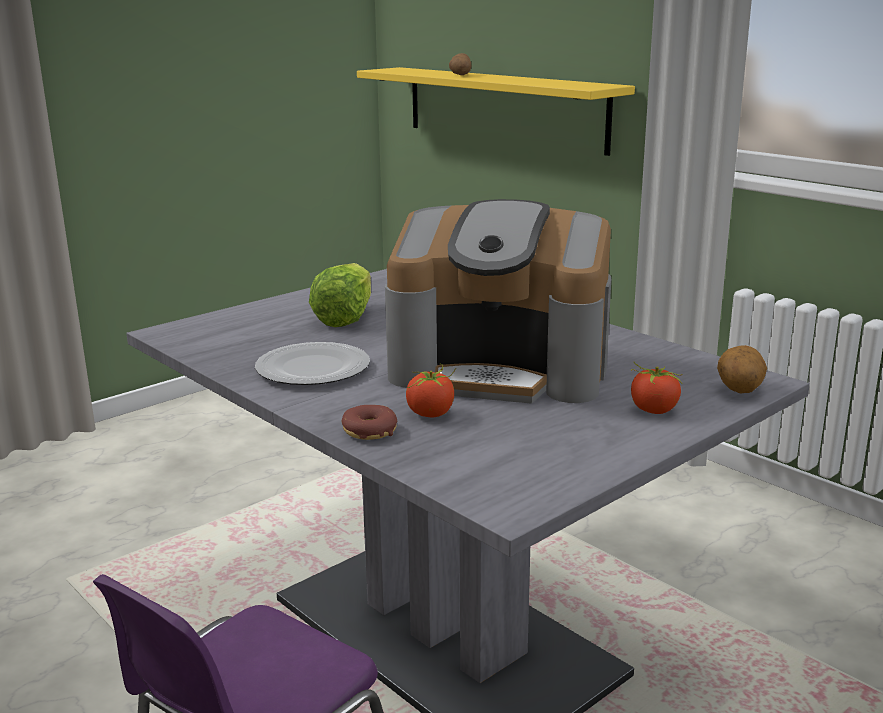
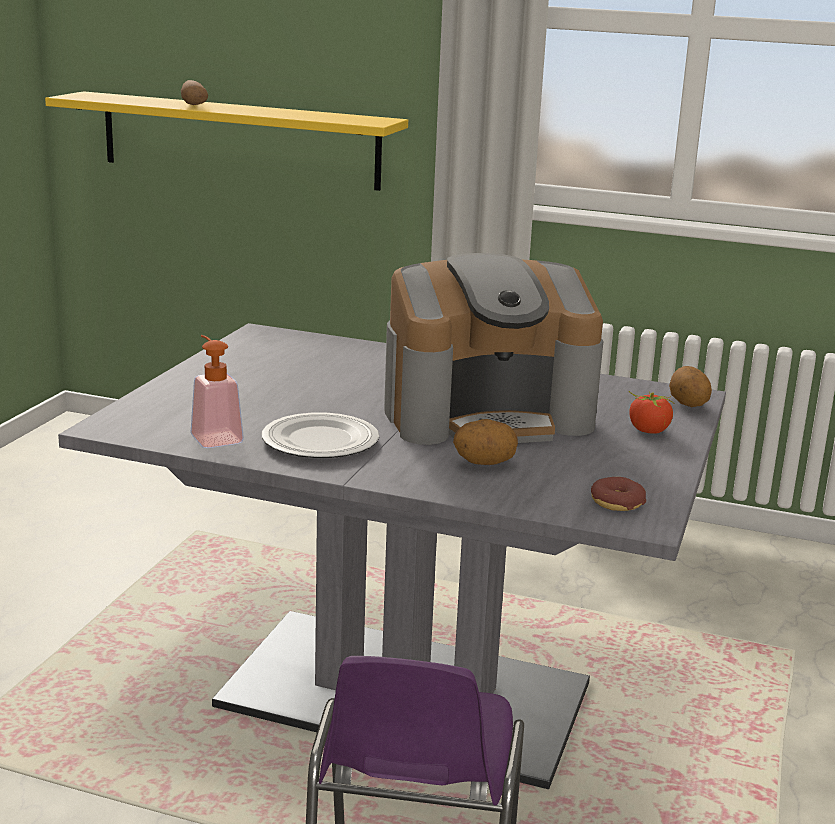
camera: 30 degrees left, 0 degrees up
(233, 351) = (213, 436): none -> soap dispenser
(345, 317) = (273, 387): lettuce -> none
(369, 431) = (456, 487): donut -> donut (616, 503)
(430, 413) = (484, 463): tomato -> potato

